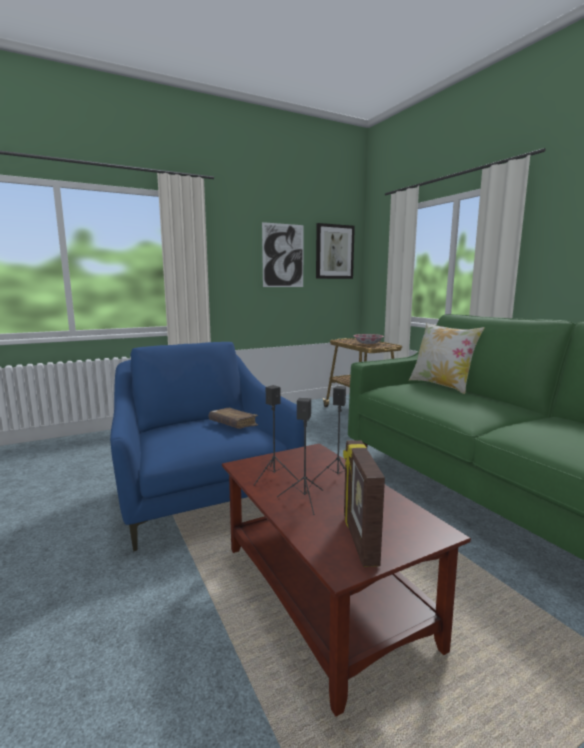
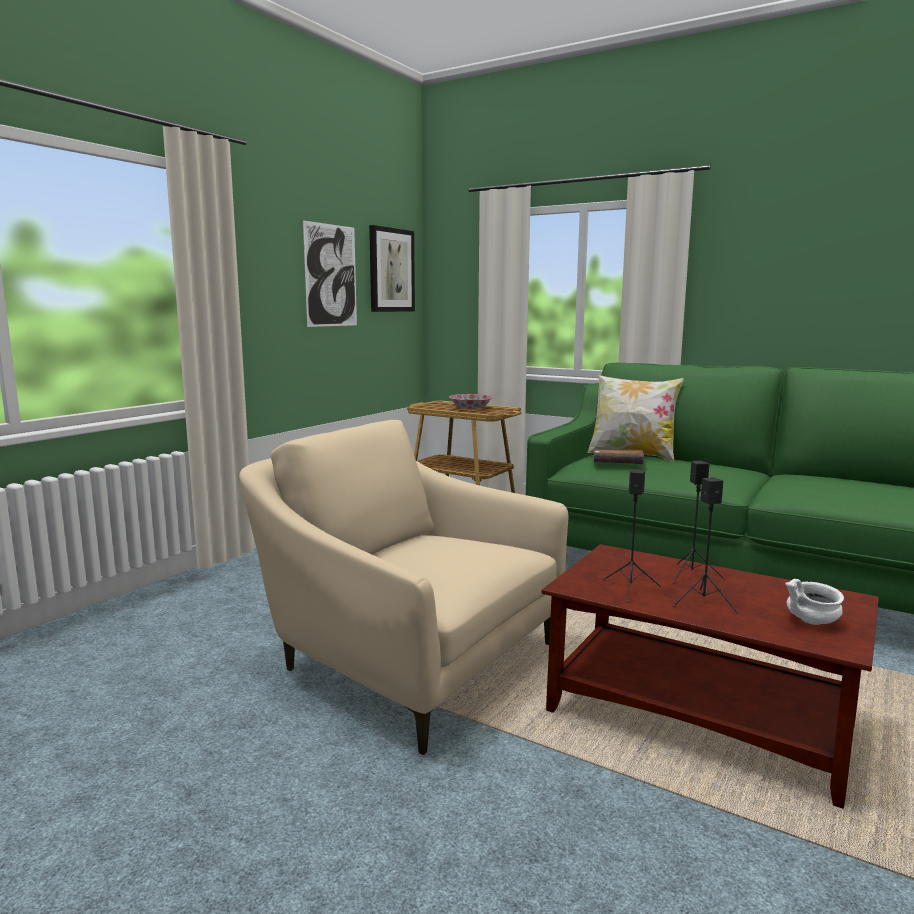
camera: 30 degrees left, 0 degrees up
(202, 494) = (406, 660): blue armchair -> beige armchair
(233, 424) = (463, 541): brown book -> brown book (617, 464)
(359, 539) = (811, 622): picture frame -> white bowl

